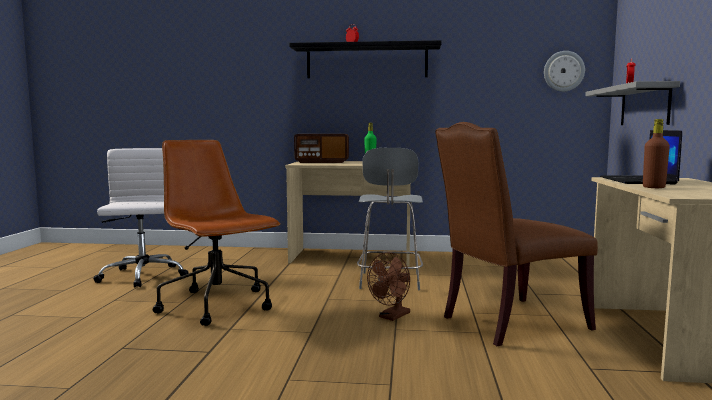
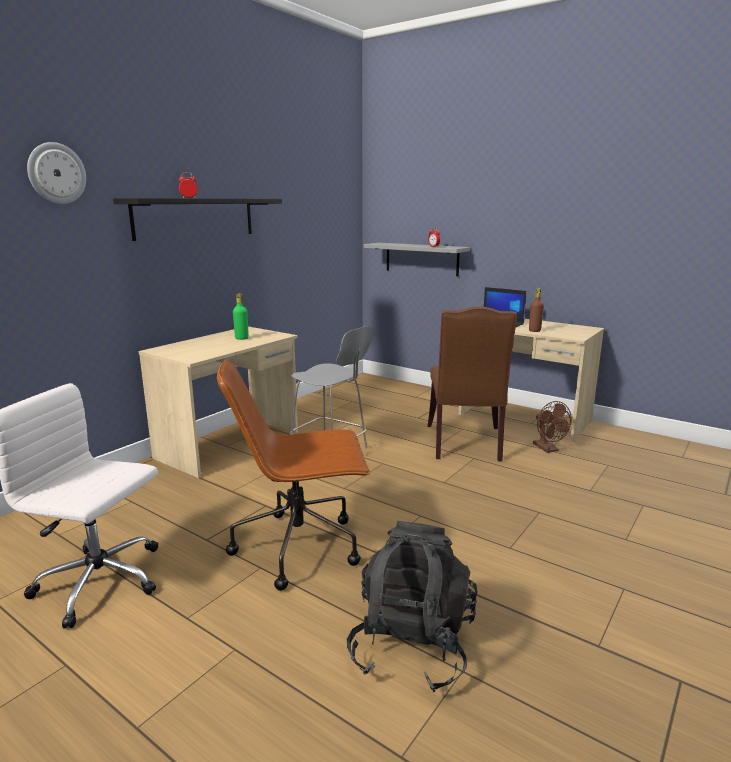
camera: 60 degrees left, 10 degrees up
(99, 364) = (412, 646): none -> black backpack
(322, 162) = (186, 348): radio -> none
(391, 317) = (417, 476): brown fan -> brown fan (548, 449)
(563, 71) = (339, 224): wall clock -> wall clock (56, 173)

